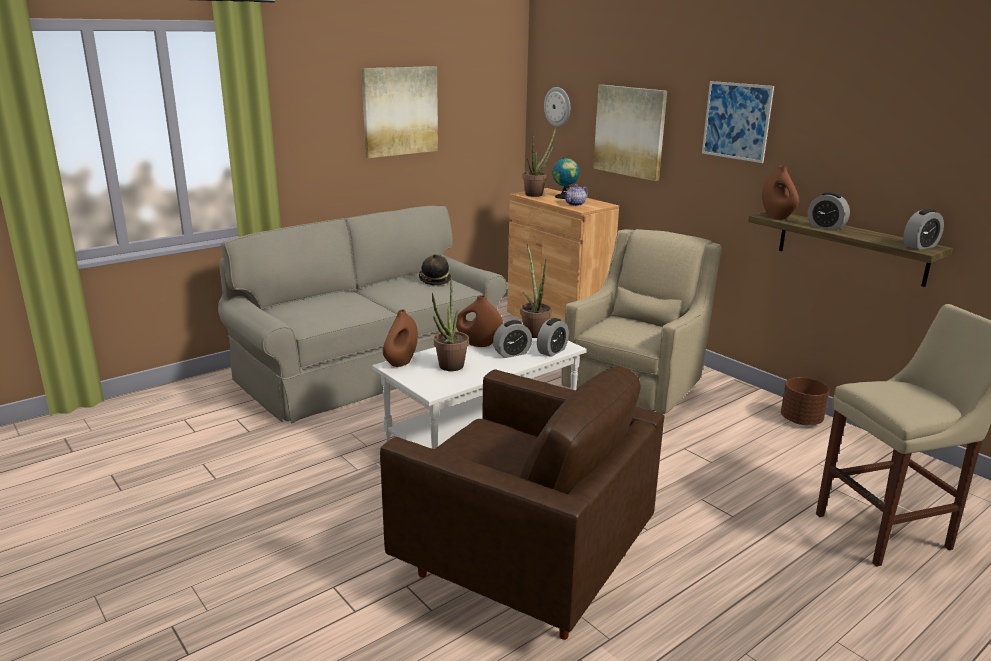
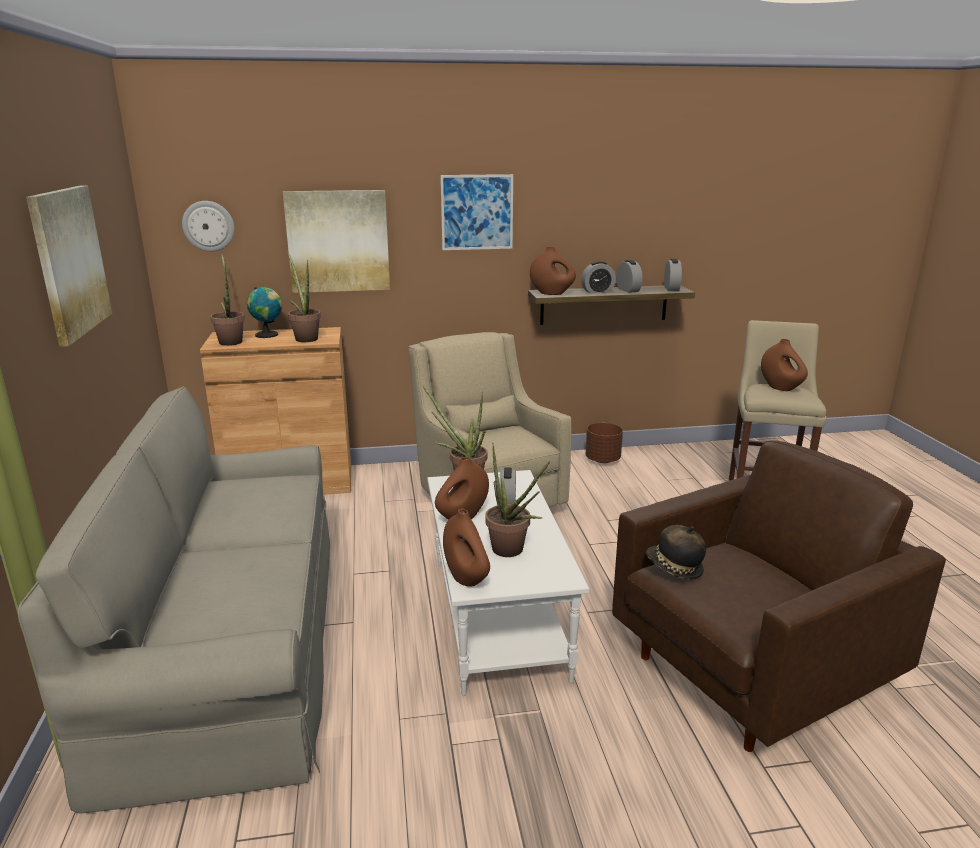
camera: 60 degrees left, 0 degrees up
(435, 280) = (254, 486): hat -> hat (674, 568)
(552, 351) = (522, 486): alarm clock -> alarm clock (628, 290)
(575, 204) = (305, 338): teapot -> potted plant
(913, 394) = (780, 388): none -> brown vase

